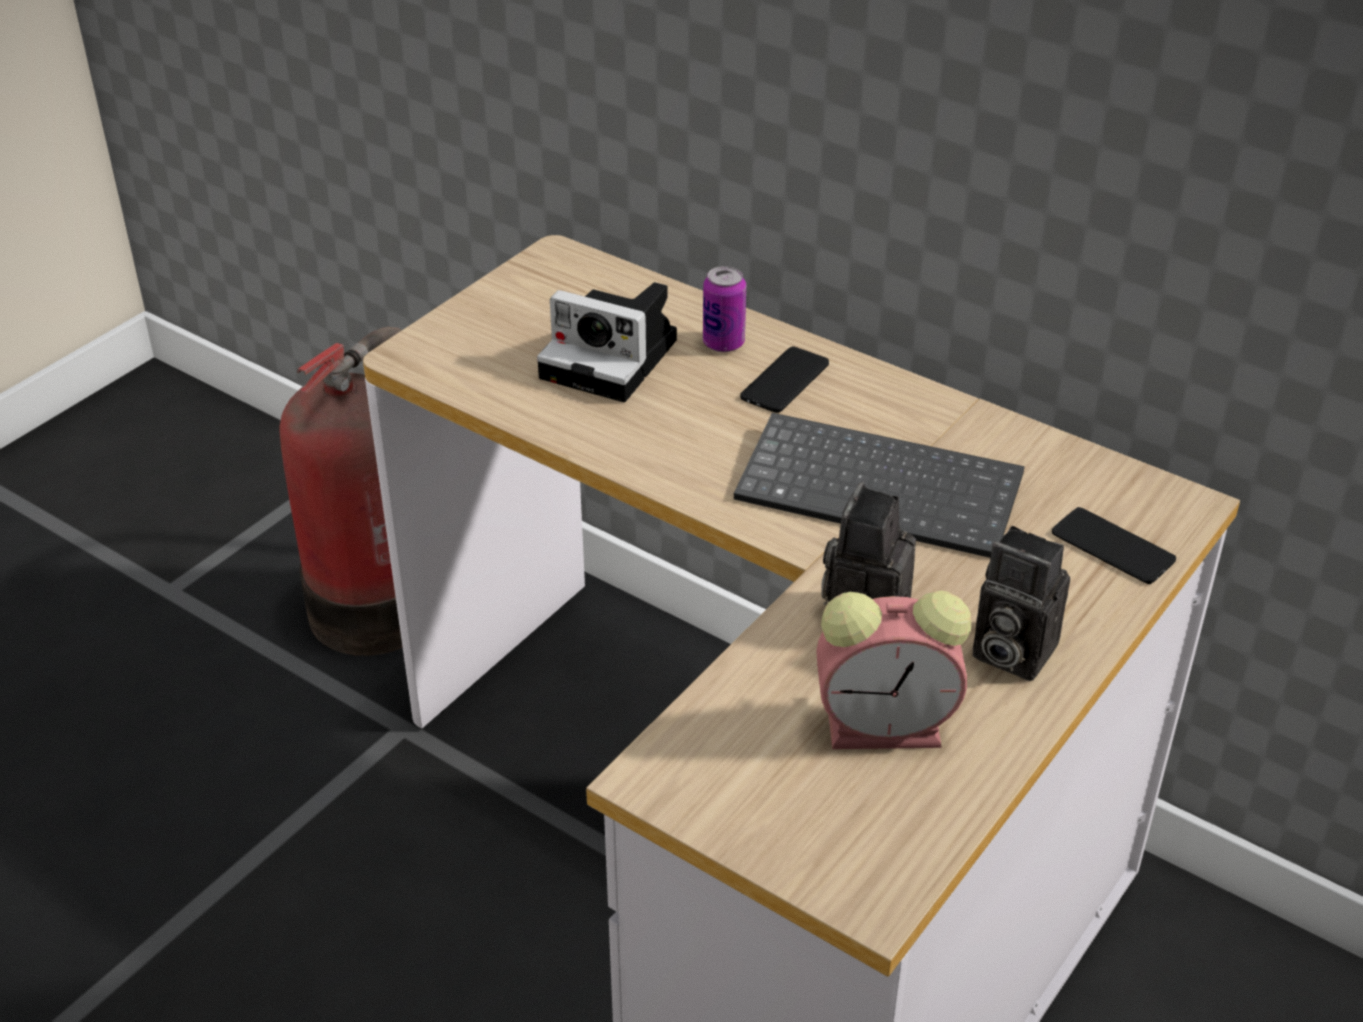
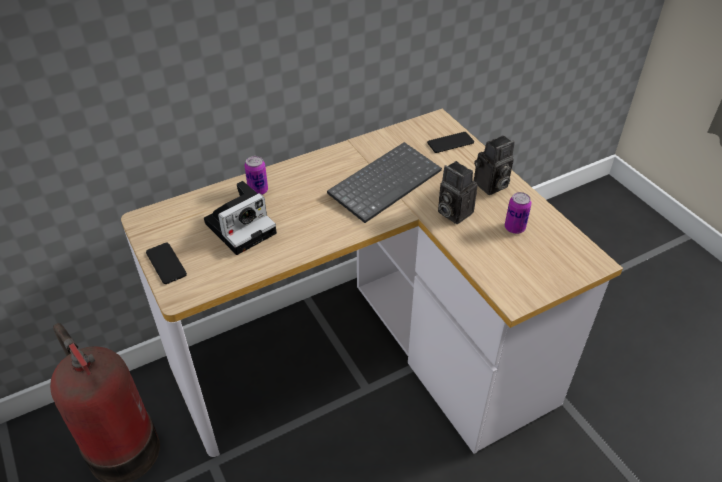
camera: 65 degrees left, 5 degrees up
(785, 381) = (298, 183): phone -> phone (166, 263)
(889, 726) = (514, 228): alarm clock -> can

